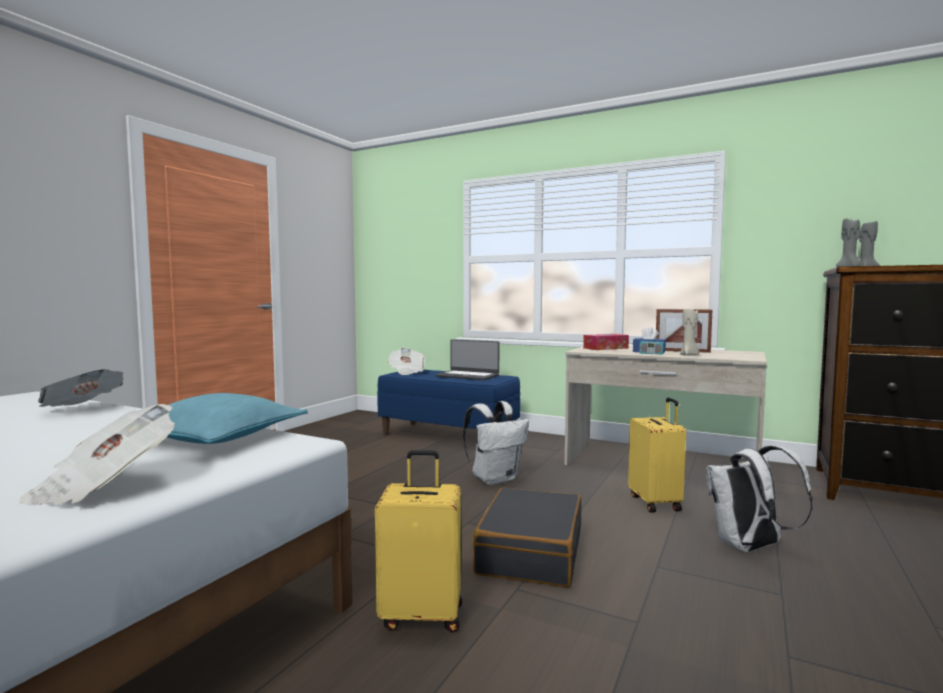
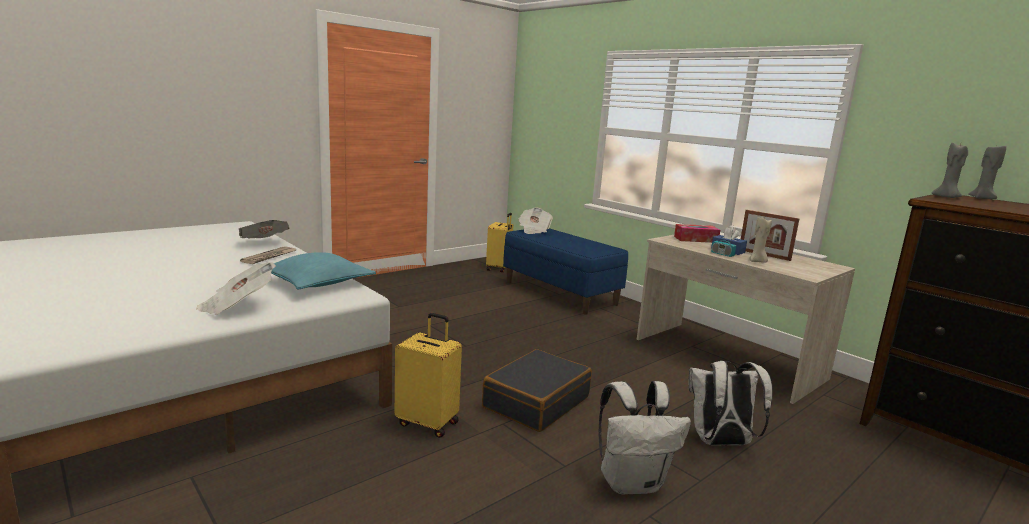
camera: 20 degrees right, 10 degrees up
(107, 422) = (269, 257): none -> newspaper
(467, 376) = (581, 243): laptop -> none
(495, 479) = (564, 340): white backpack -> white backpack (632, 482)
(656, 503) = (681, 389): yellow suitcase -> yellow suitcase (499, 268)

